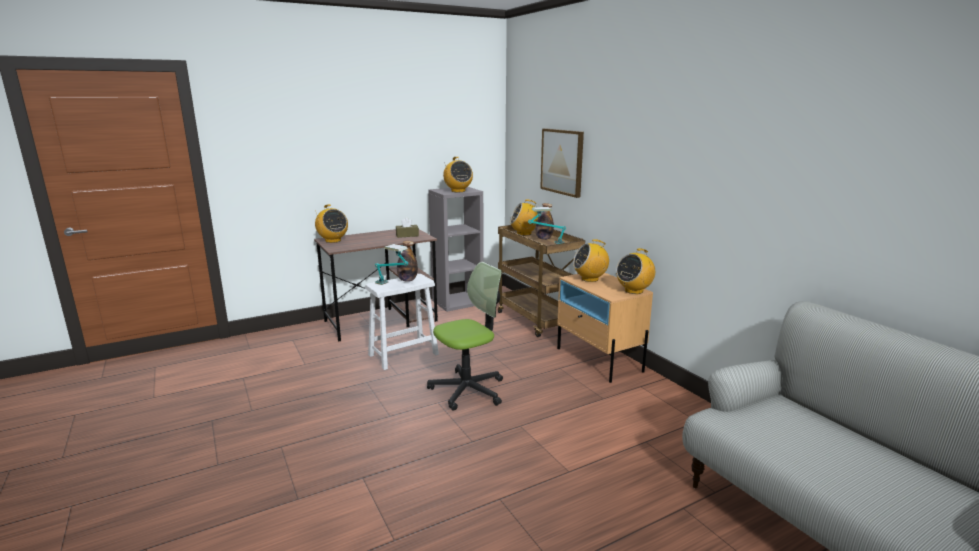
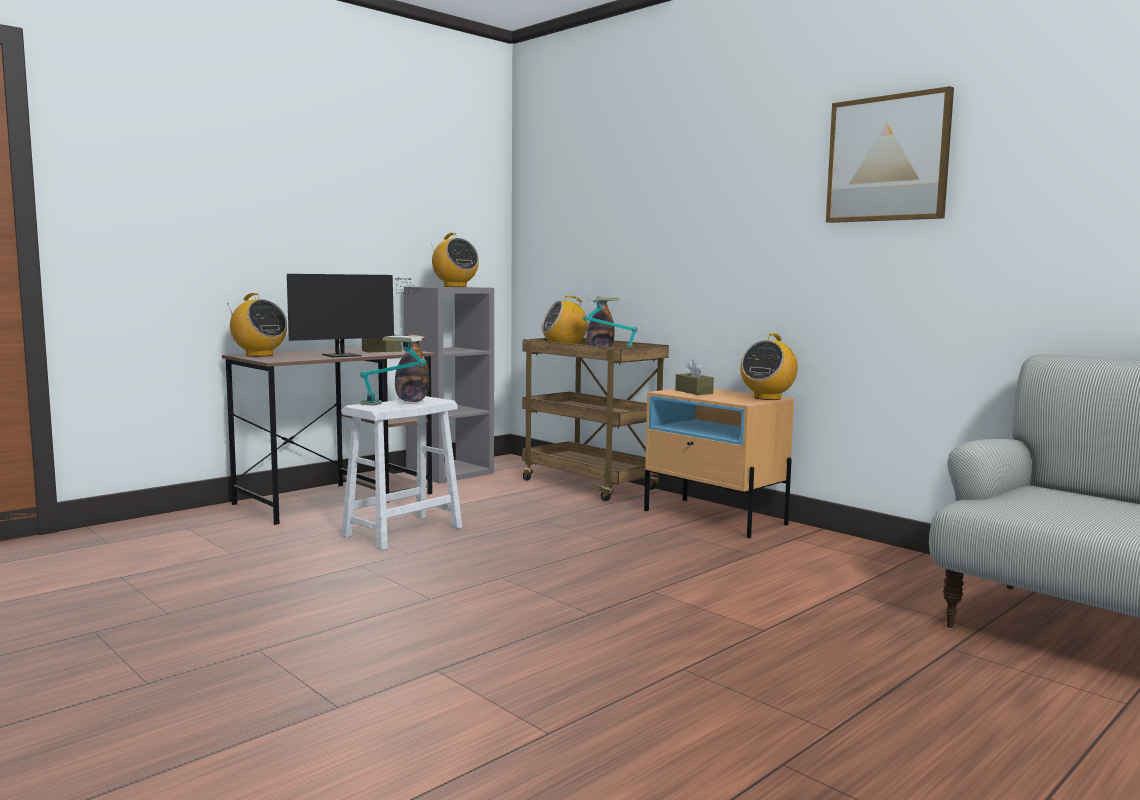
camera: 15 degrees left, 10 degrees down
(382, 242) = (347, 355): none -> monitor
(468, 390) = (540, 561): office chair -> none
(562, 161) = (621, 236): picture -> picture (888, 159)
(590, 279) = (693, 392): radio -> brown tissue box

